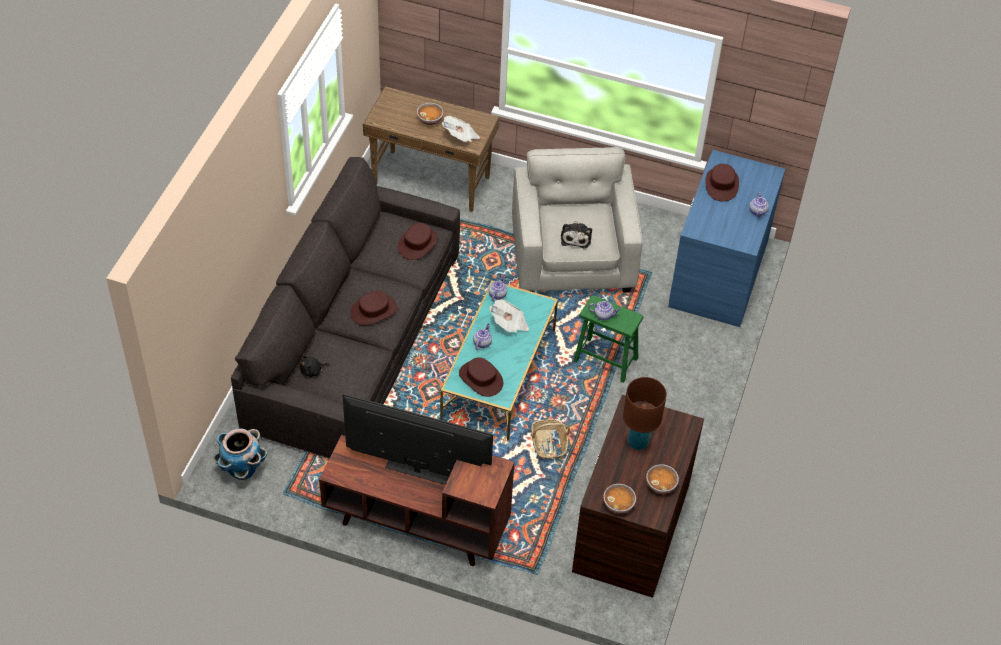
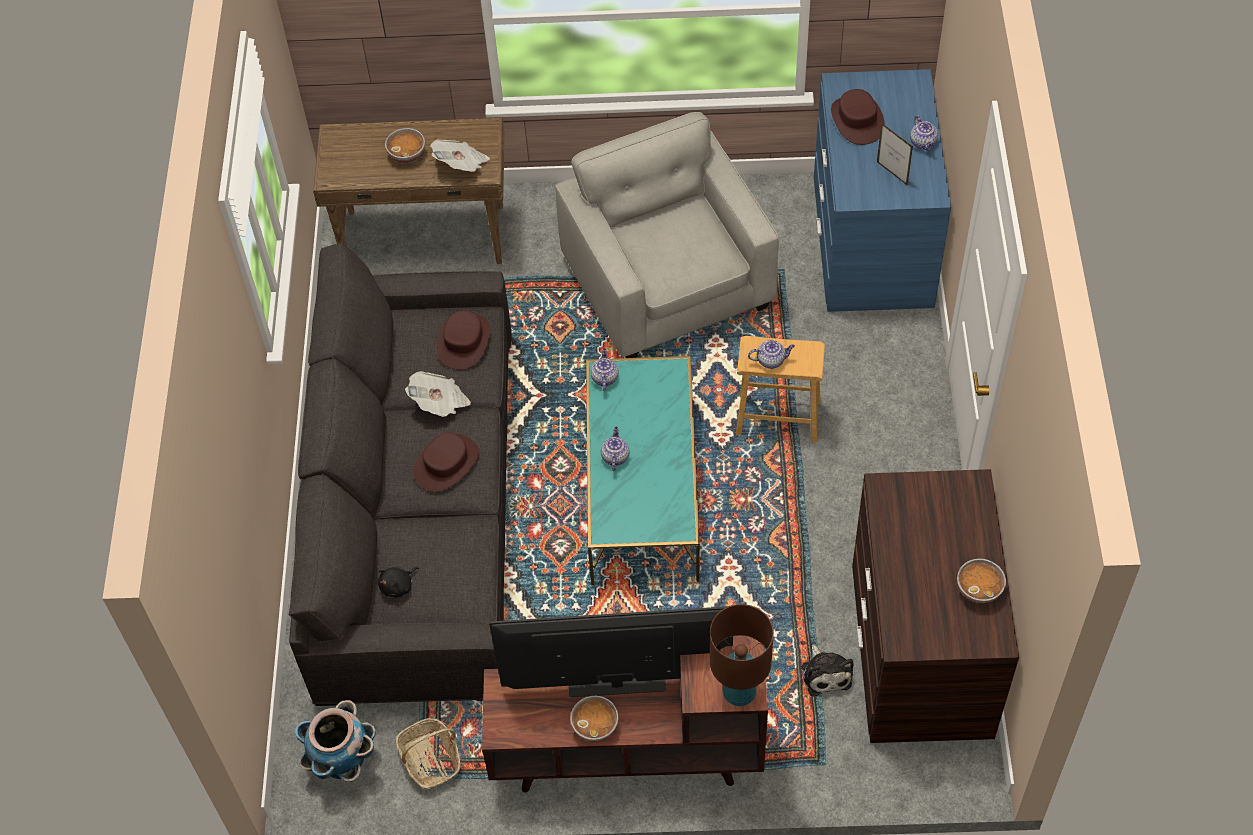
camera: 15 degrees left, 5 degrees up
(481, 378) = (637, 510): brown hat -> none
(509, 324) = (640, 415): newspaper -> newspaper (440, 403)
(549, 444) = (756, 566): basket -> basket (430, 759)
(576, 237) = (680, 258): plush toy -> plush toy (825, 673)
(605, 359) = (778, 416): green stool -> brown stool
(618, 504) = (935, 639): bowl -> bowl (595, 725)
(637, 442) = (918, 536): brown table lamp -> brown table lamp (739, 692)
(728, 224) = (892, 174): none -> picture frame

